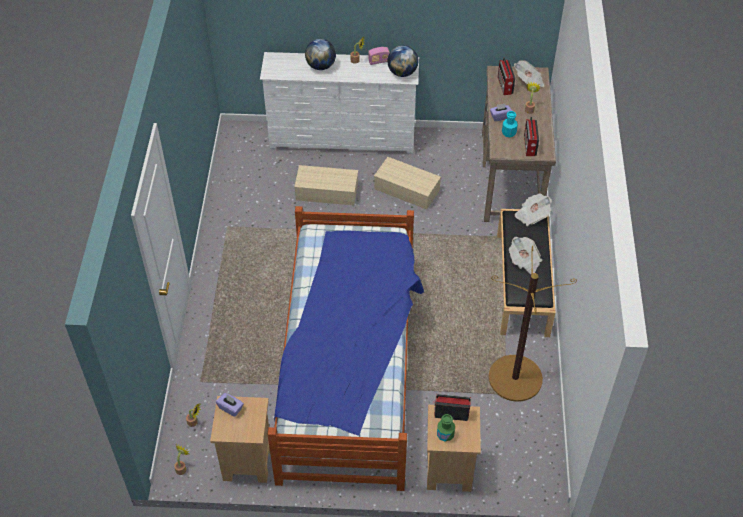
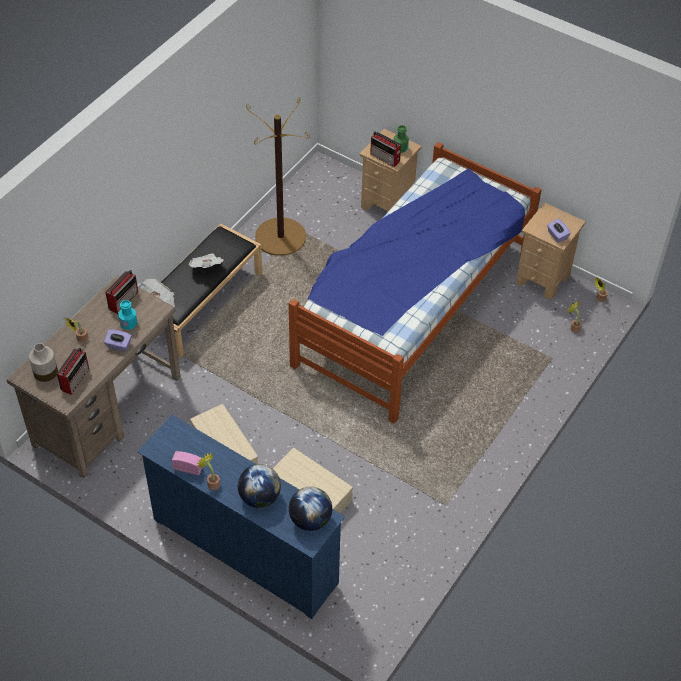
camera: 150 degrees left, 0 degrees up
(342, 140) = (244, 554): white dresser -> blue dresser
(402, 72) = (175, 438): globe -> globe (310, 520)
(528, 81) = (45, 372): newspaper -> beige vase

